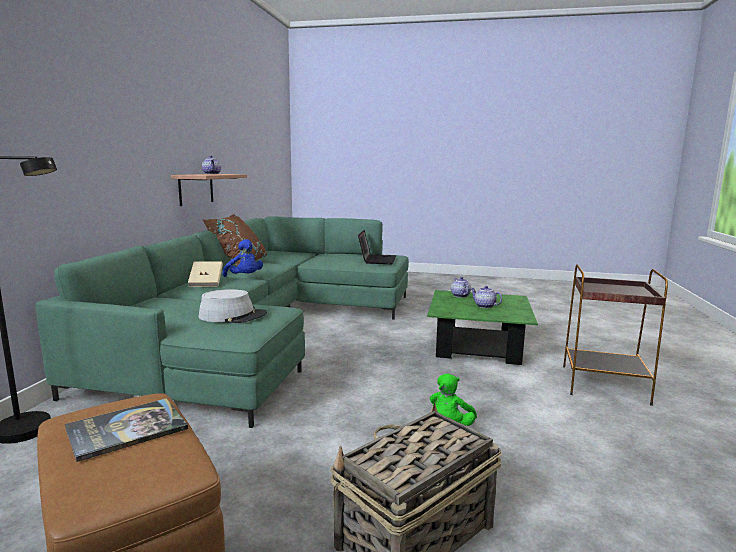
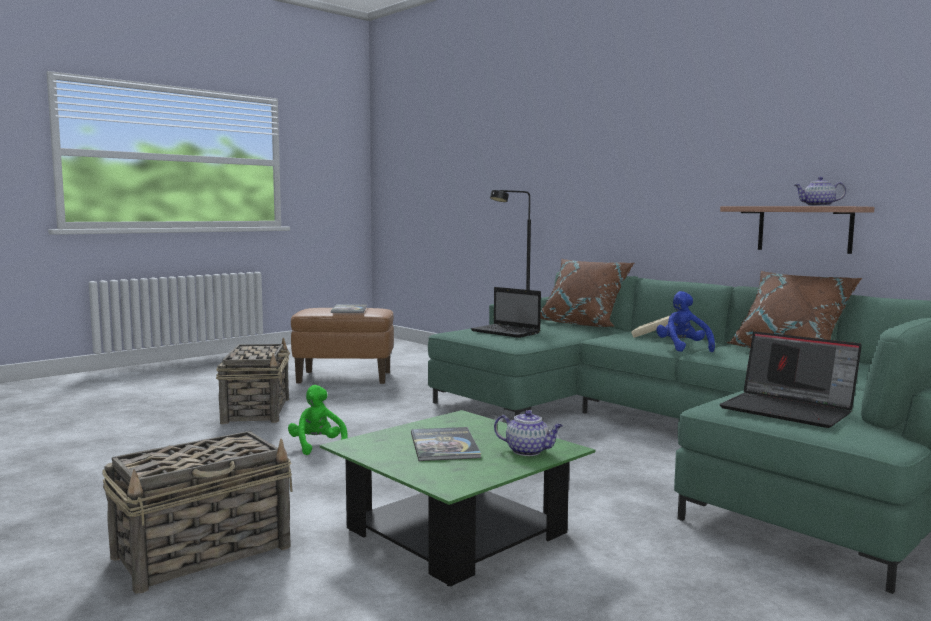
camera: 125 degrees right, 5 degrees down
(144, 304) = (583, 324): none -> brown pillow
(233, 316) = (507, 332): grey hat -> laptop
(244, 277) = (682, 348): blue plush toy -> blue plush toy turned 90 degrees clockwise
(484, 306) = (444, 445): teapot -> book
(602, 384) = (204, 552): brown side table -> basket

